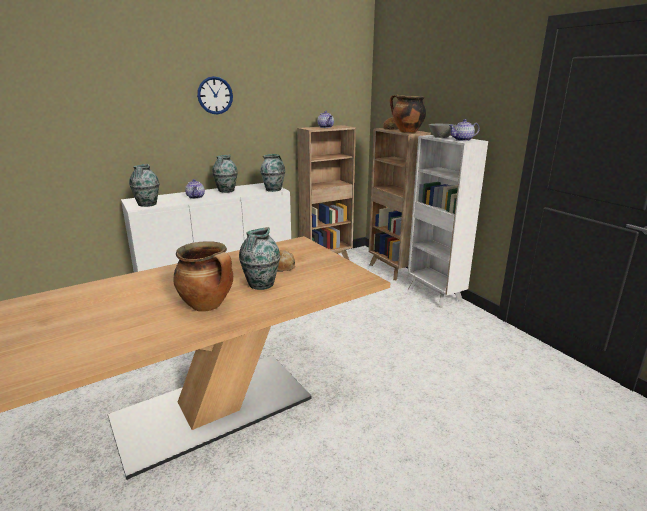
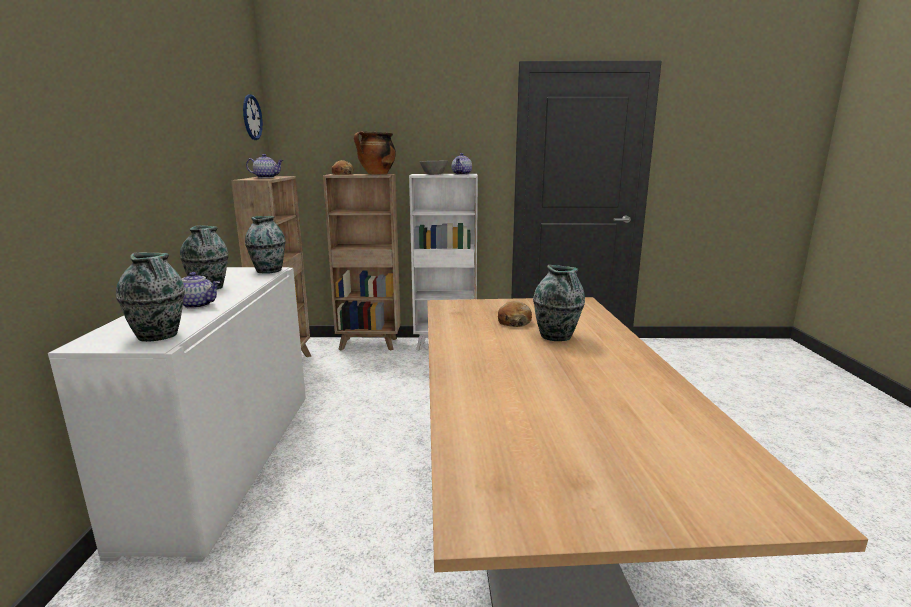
camera: 60 degrees left, 5 degrees down
(208, 305) = (595, 366): cooking pot -> none
(215, 95) = (143, 123): wall clock -> wall clock (252, 117)

